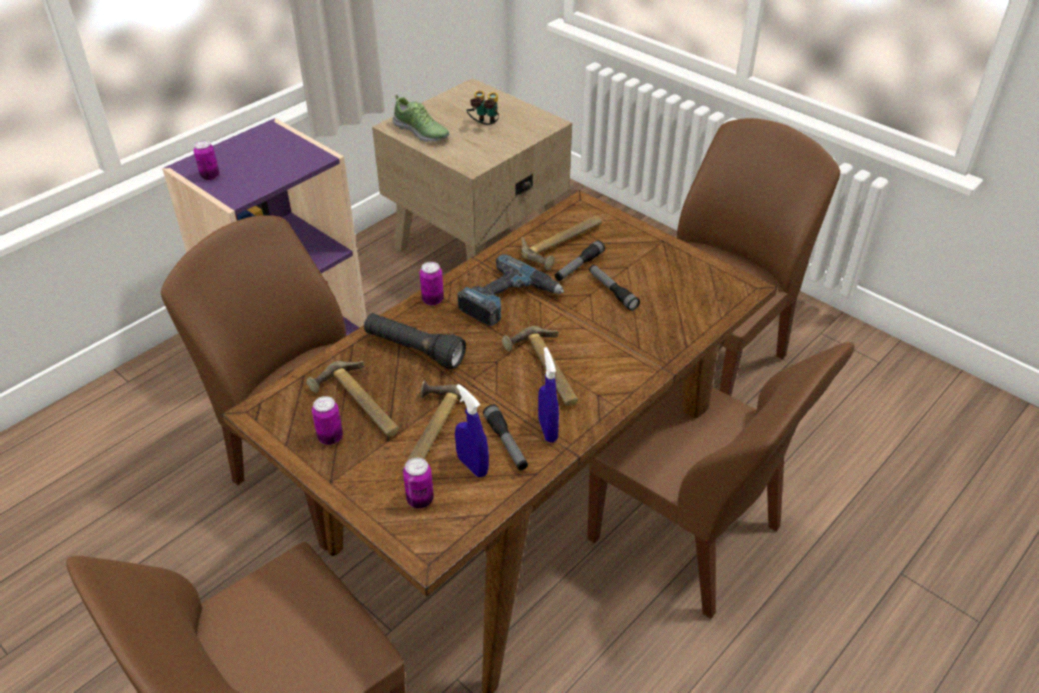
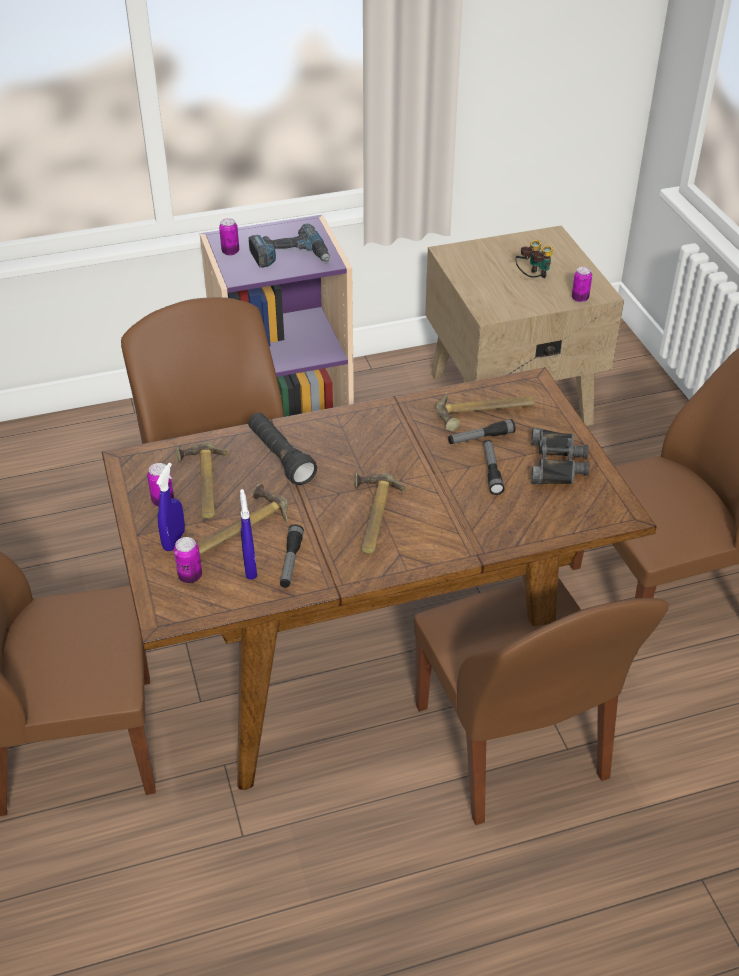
camera: 30 degrees right, 0 degrees up
(421, 132) = (468, 266): shoe -> none
(433, 300) = (329, 421): can -> can (580, 298)
(509, 300) = (393, 445): power drill -> power drill (290, 256)
(547, 430) = (332, 565): blue spray bottle -> blue spray bottle (174, 540)
(659, 265) = (557, 464): none -> black binoculars

